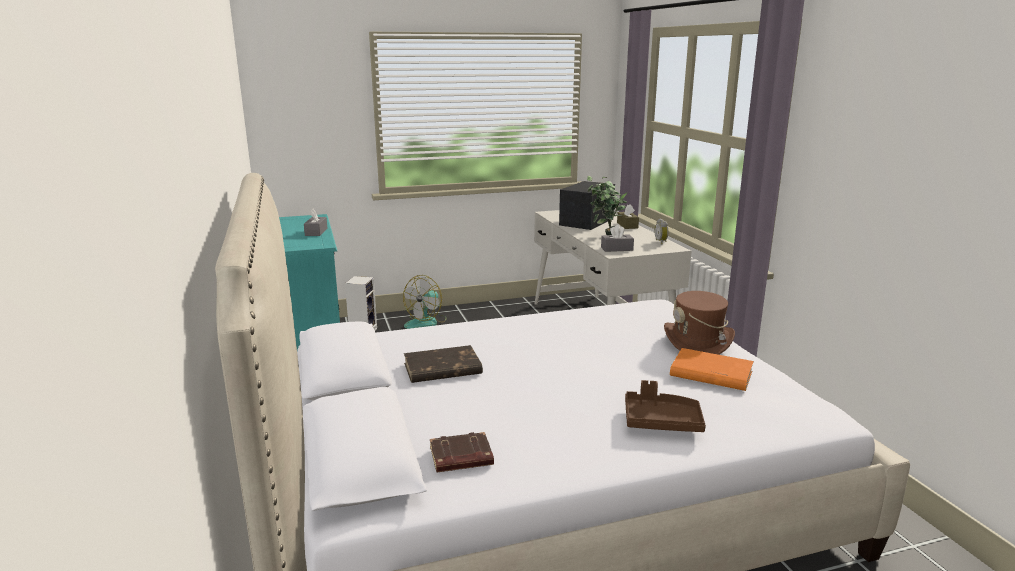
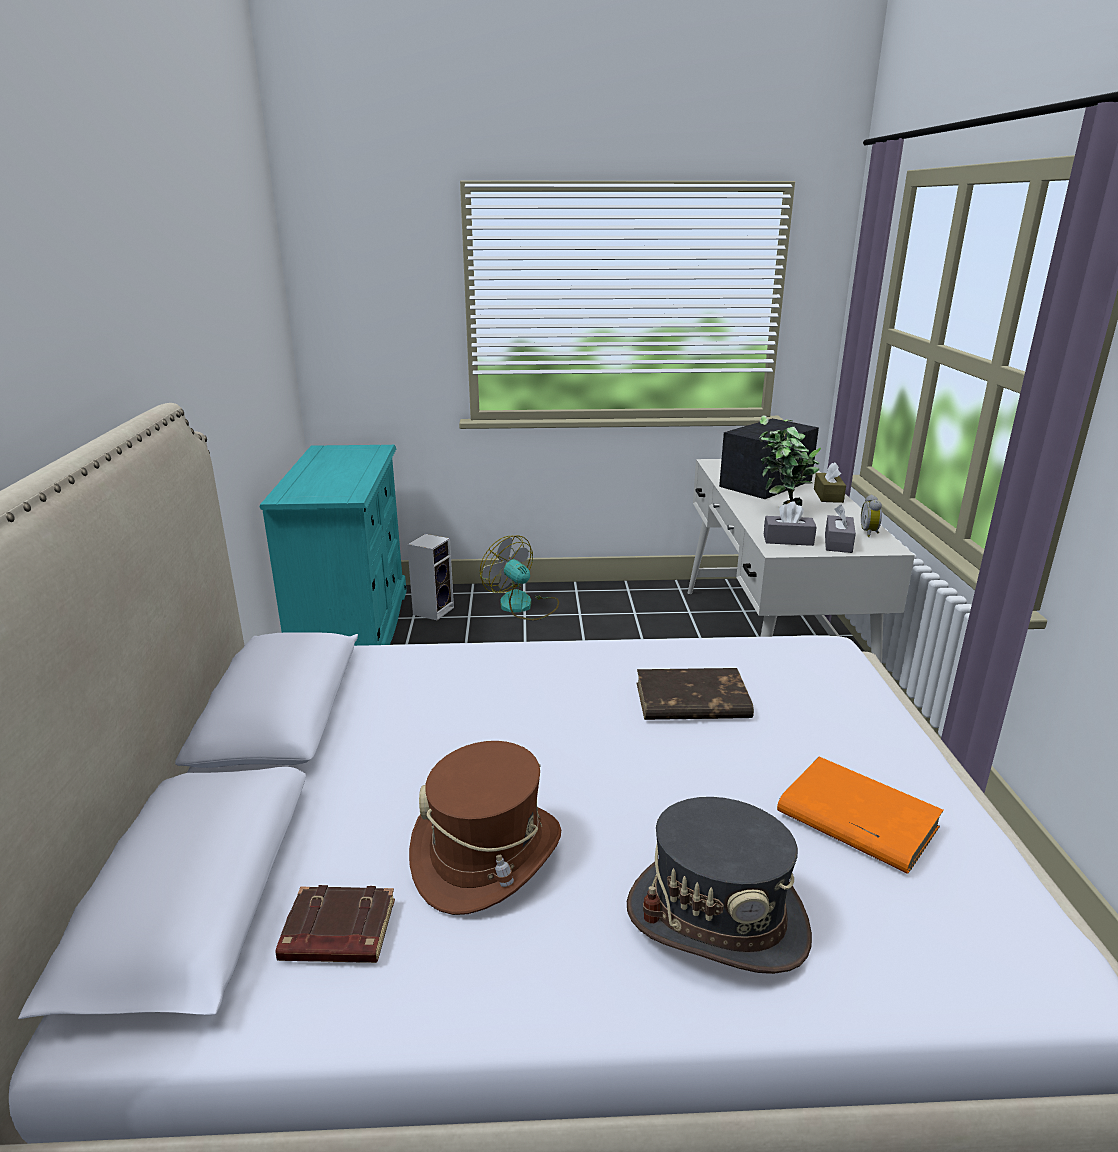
camera: 15 degrees right, 5 degrees up
(316, 232) = (358, 474): grey tissue box -> grey tissue box (838, 543)
(426, 322) = (523, 606): fan -> fan turned 90 degrees clockwise
(441, 369) = (417, 732): brown book -> brown book (691, 701)
(661, 421) = (717, 919): brown tray -> grey hat
(698, 343) = (863, 741): brown hat -> brown hat (487, 855)

